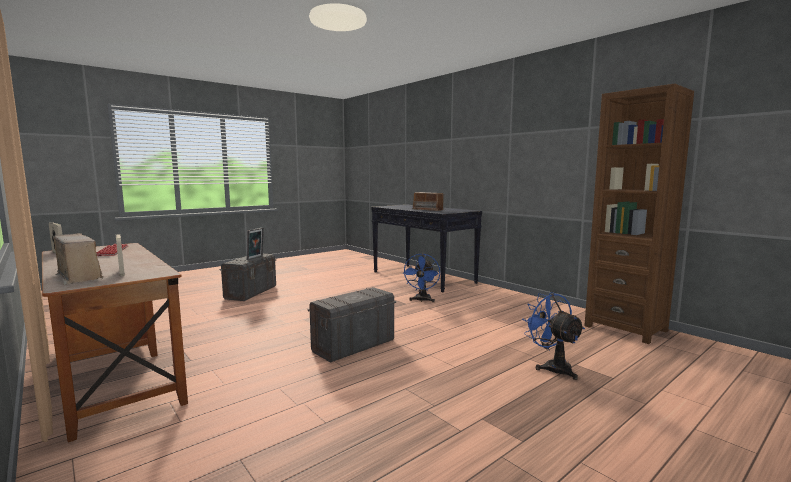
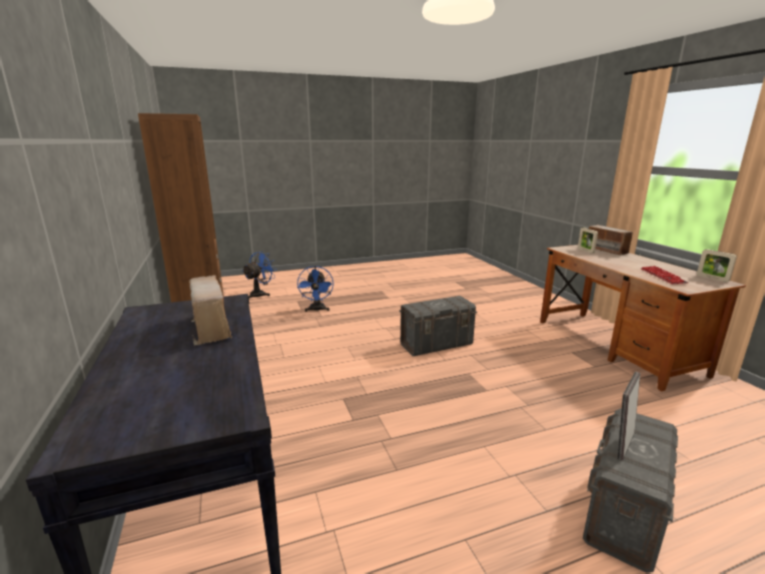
camera: 160 degrees left, 10 degrees up
(422, 300) = (314, 402): blue fan -> blue fan (260, 294)

